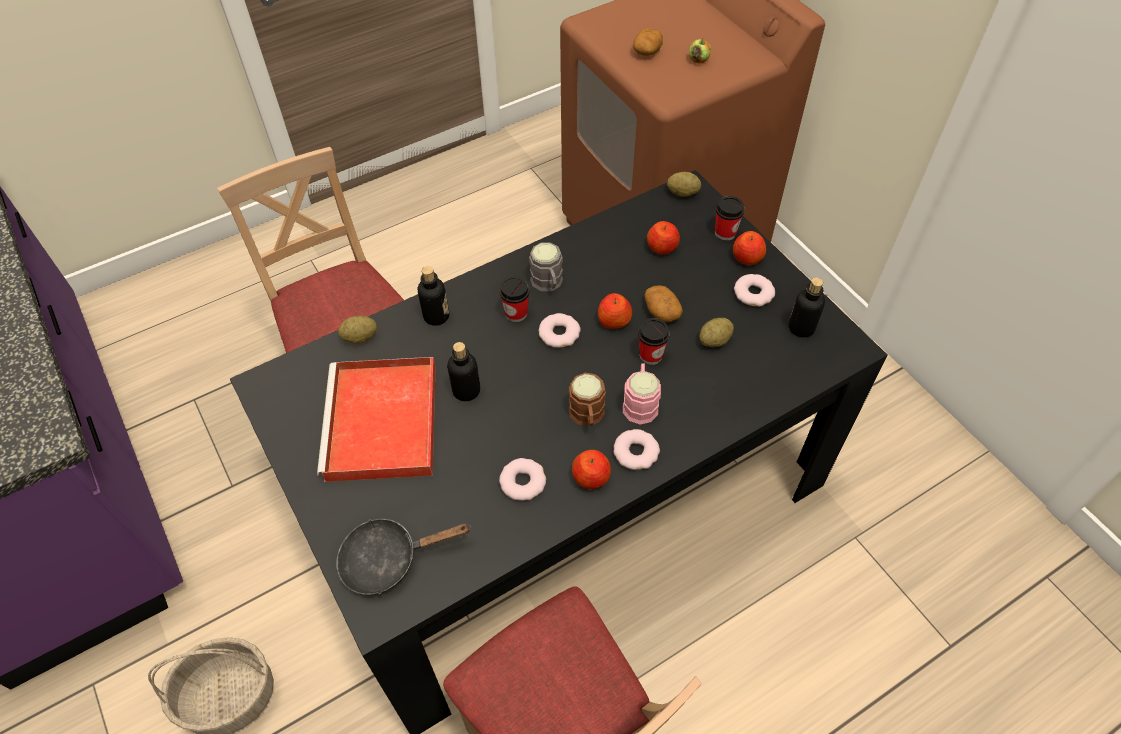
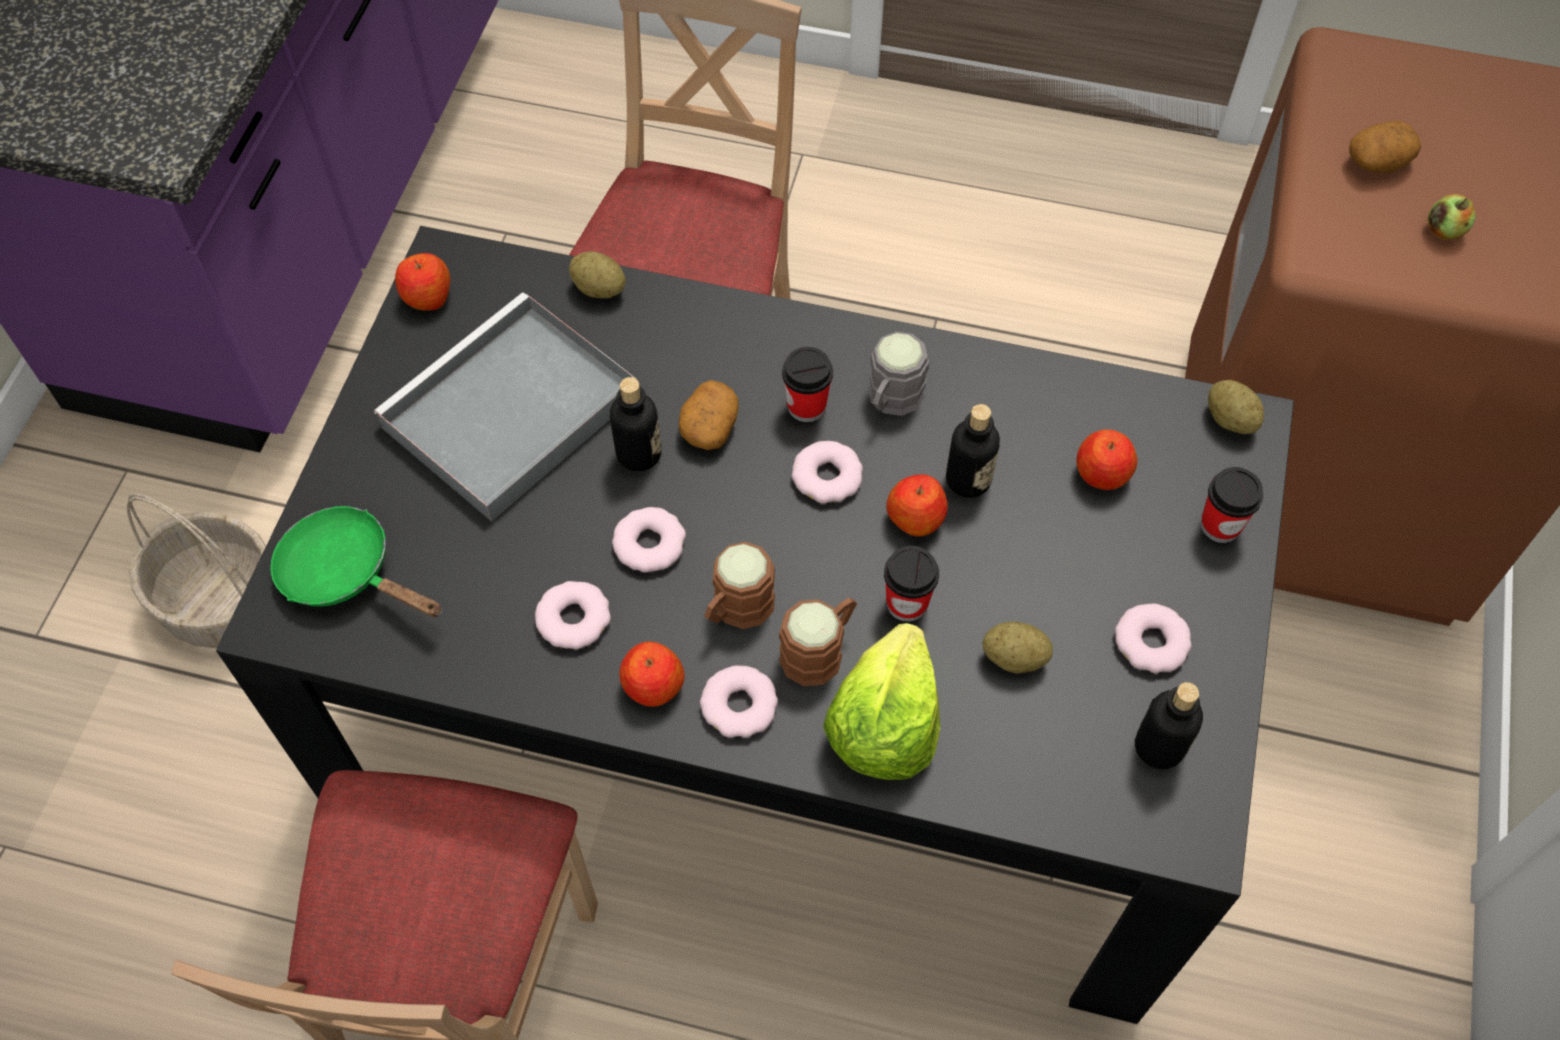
camera: 45 degrees right, 5 degrees up
(383, 424) = (508, 415): red tray -> grey tray
(388, 559) = (346, 573): black frying pan -> green frying pan
(436, 316) = (710, 332): bottle -> bottle (968, 480)
(517, 422) = (649, 544): none -> donut
(640, 402) = (820, 650): pink mug -> brown mug
(661, 311) = (992, 558): potato -> potato (709, 426)
(699, 408) = (884, 725): none -> lettuce
(747, 258) = (1206, 586): apple -> apple (427, 296)

